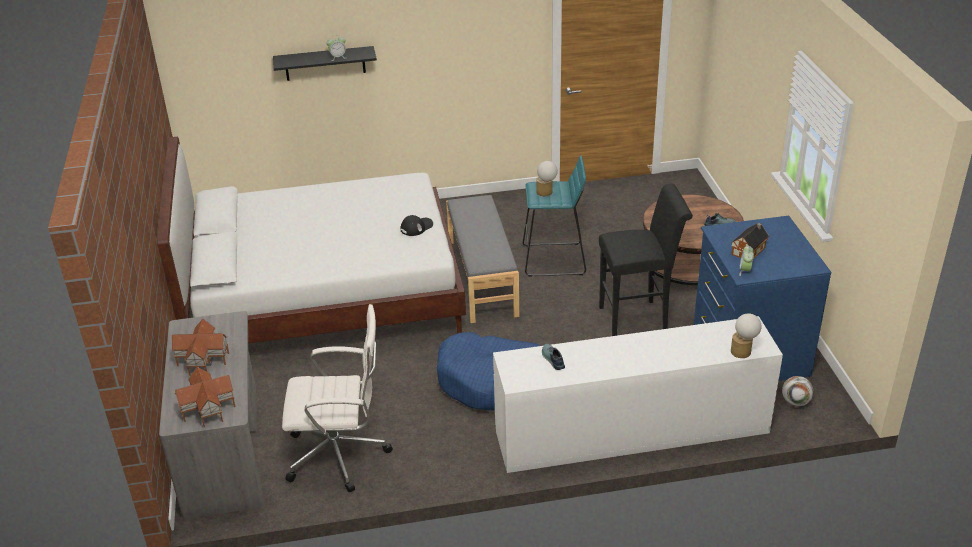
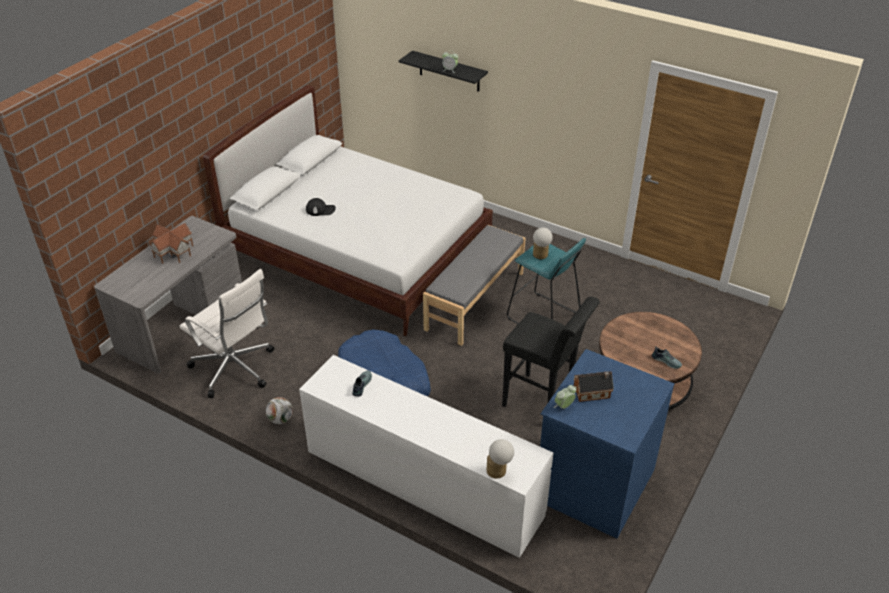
camera: 40 degrees right, 5 degrees up
(209, 408) = (135, 285): toy house -> none
(416, 227) = (415, 233): black cap -> black cap (320, 210)
(795, 402) = (574, 549): football -> football (280, 419)

